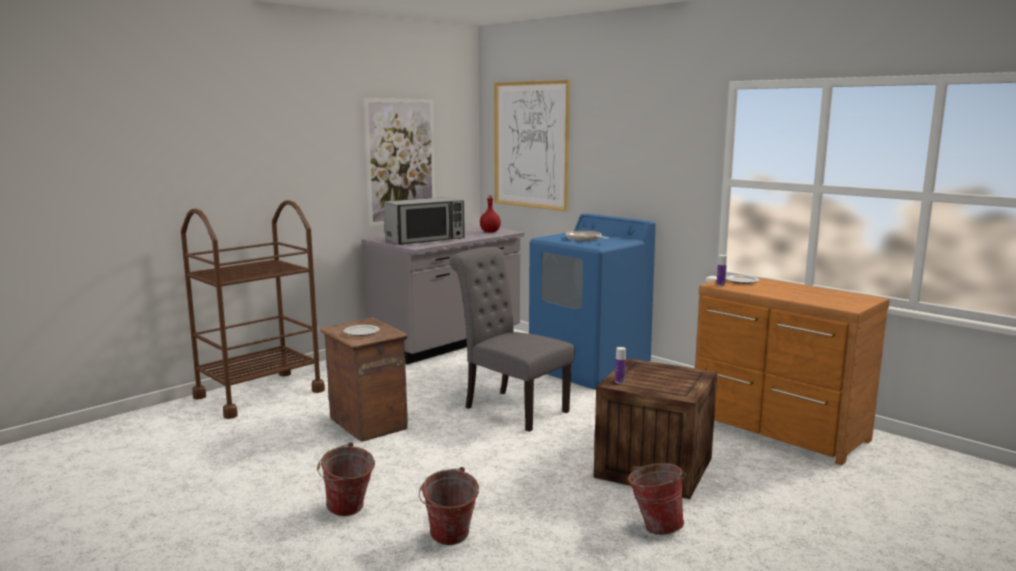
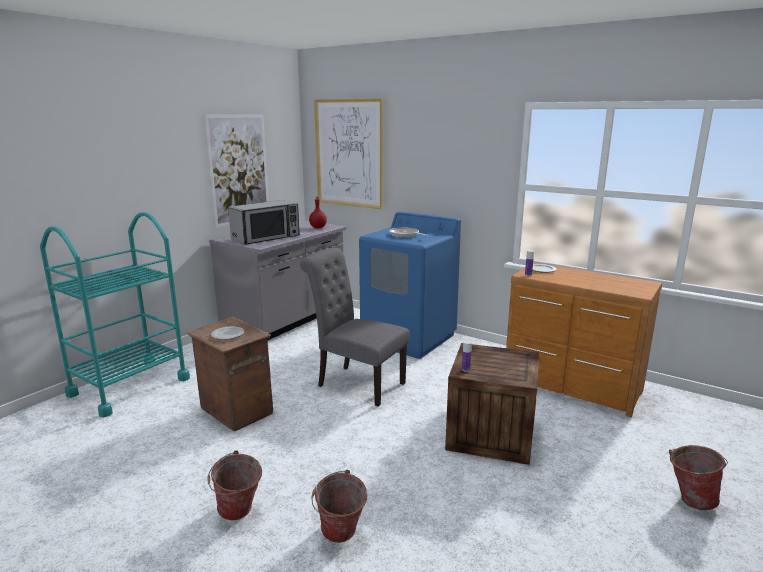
camera: 10 degrees left, 5 degrees up
(259, 394) = (129, 386): brown cart -> turquoise cart
(654, 525) = (510, 497): bucket -> bucket (689, 499)

